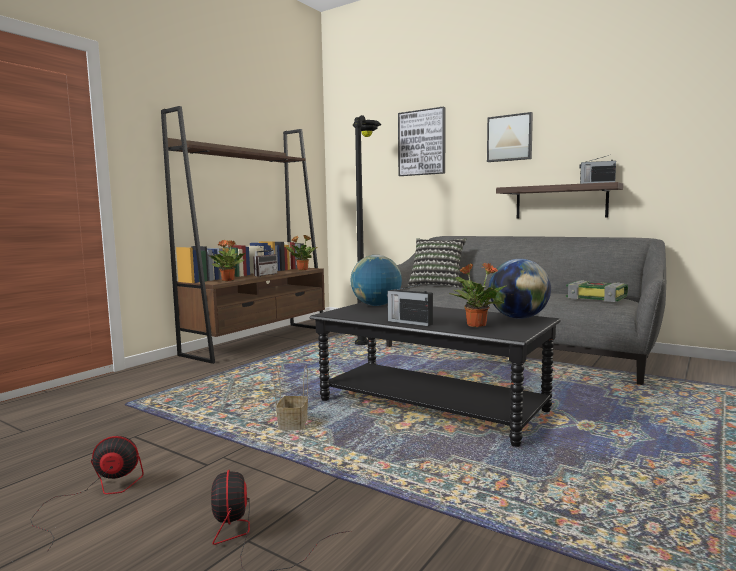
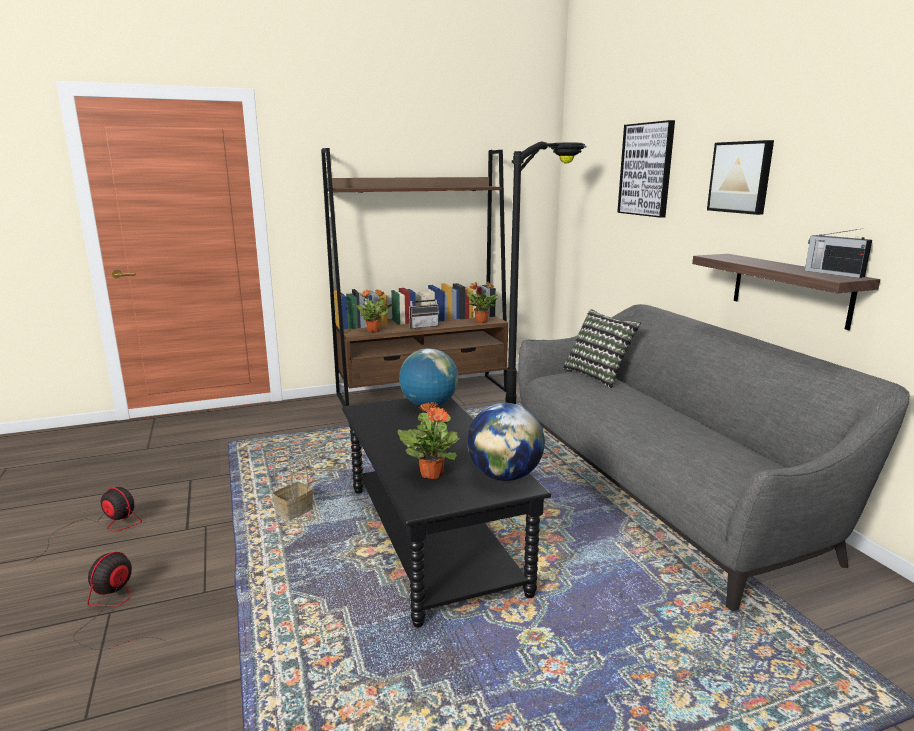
camera: 35 degrees right, 10 degrees up
(409, 322) = (387, 447): radio -> none
(597, 298) = (734, 462): book -> none

